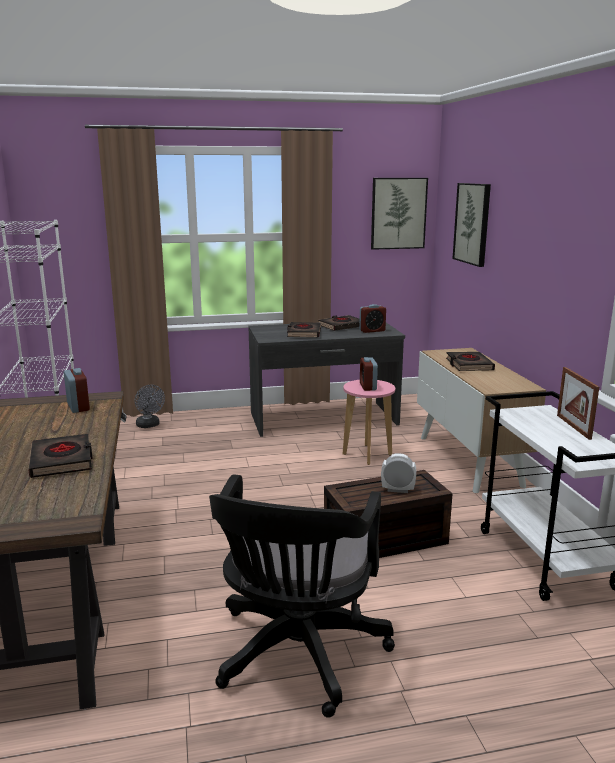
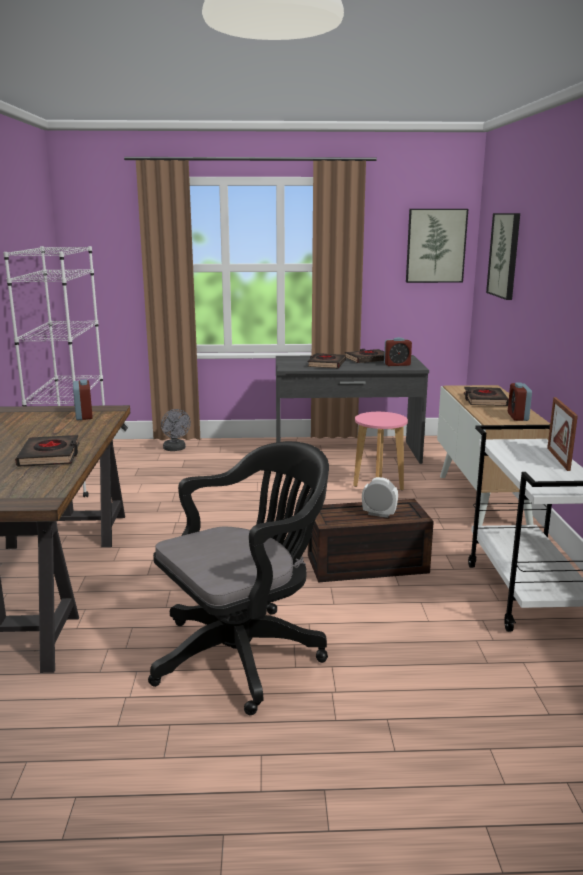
camera: 10 degrees right, 0 degrees up
(297, 656) = (245, 653): black office chair -> black office chair turned 150 degrees counterclockwise
(368, 386) = (379, 418): alarm clock -> alarm clock (517, 417)

